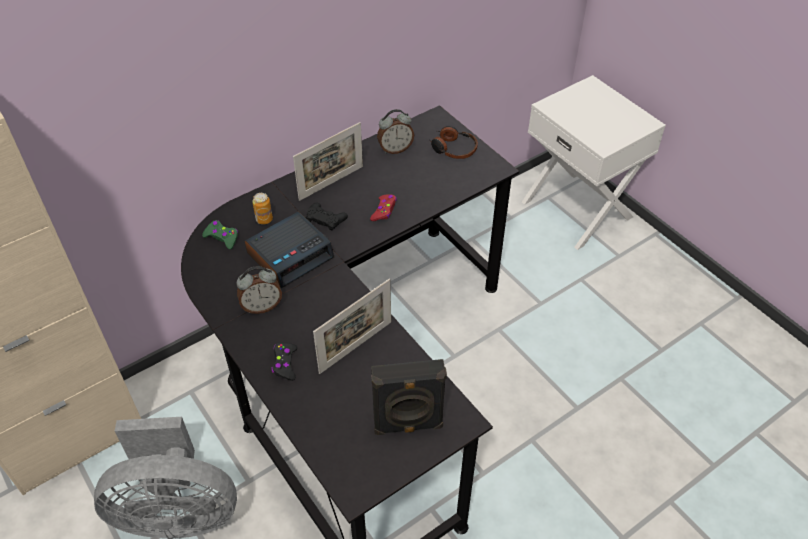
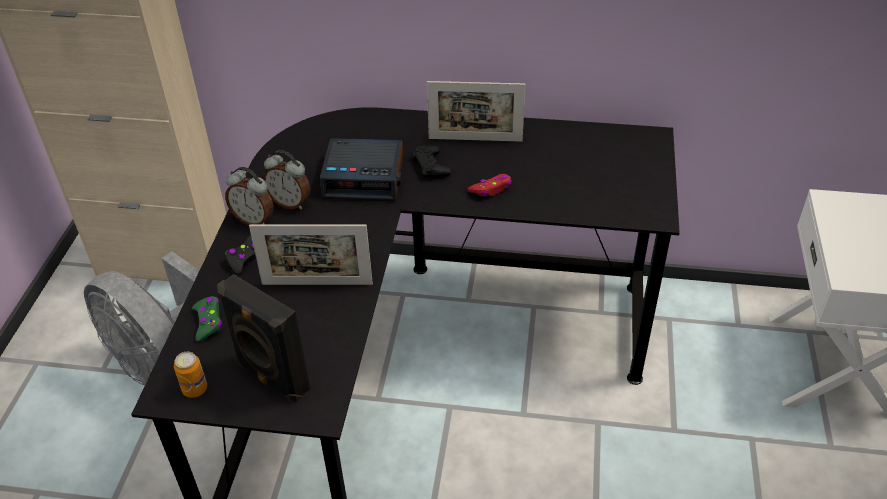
camera: 45 degrees right, 5 degrees down
(222, 237) = (331, 132): green game controller -> green game controller (208, 322)
(264, 219) = (381, 137): can -> can (195, 389)
(395, 149) = (573, 143): alarm clock -> alarm clock (254, 220)
(453, 149) = (633, 173): headphones -> none

